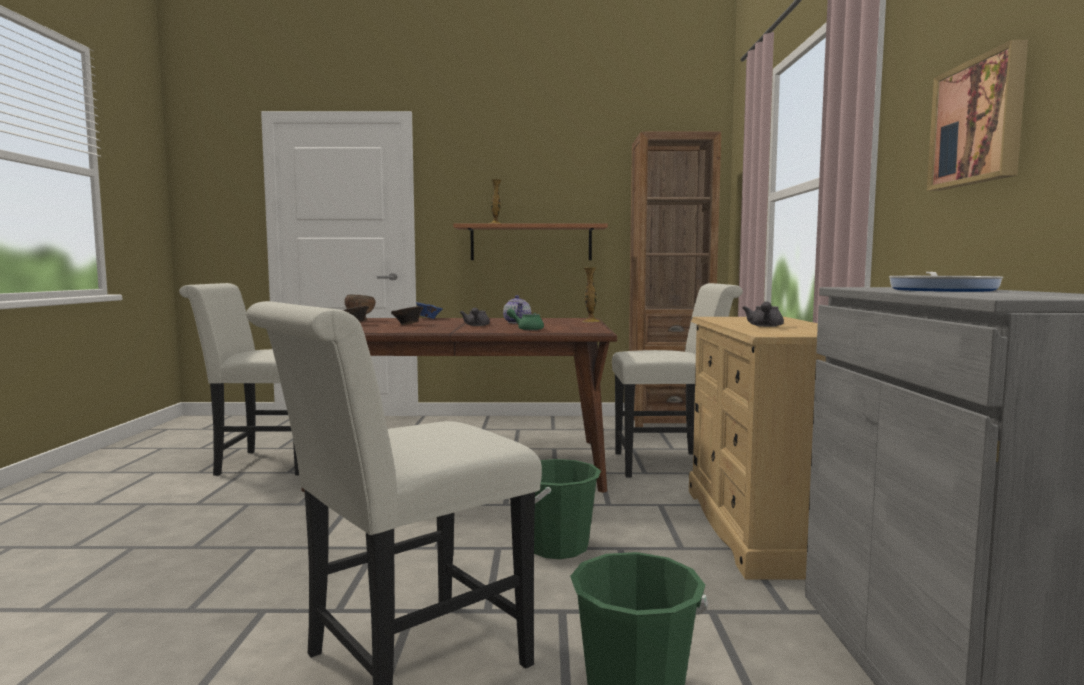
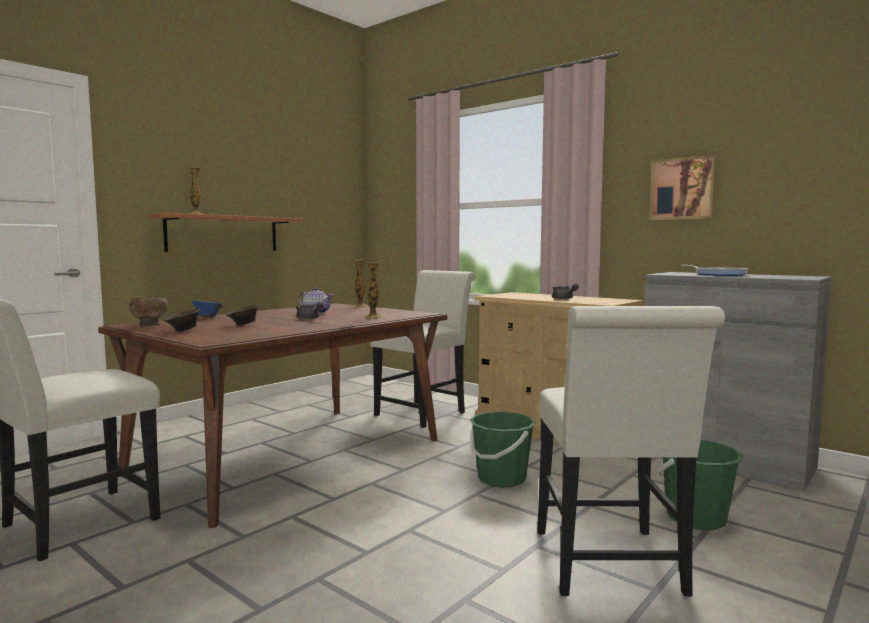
camera: 50 degrees left, 0 degrees up
(527, 329) = (373, 317): green teapot -> vase
(668, 424) = (350, 387): brown bookcase -> none

